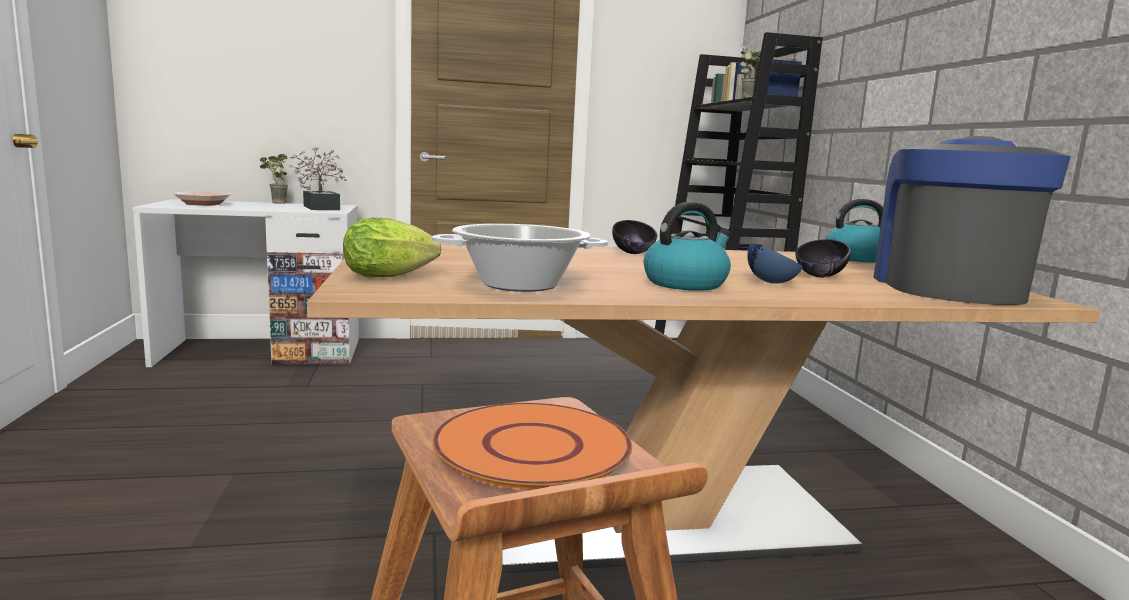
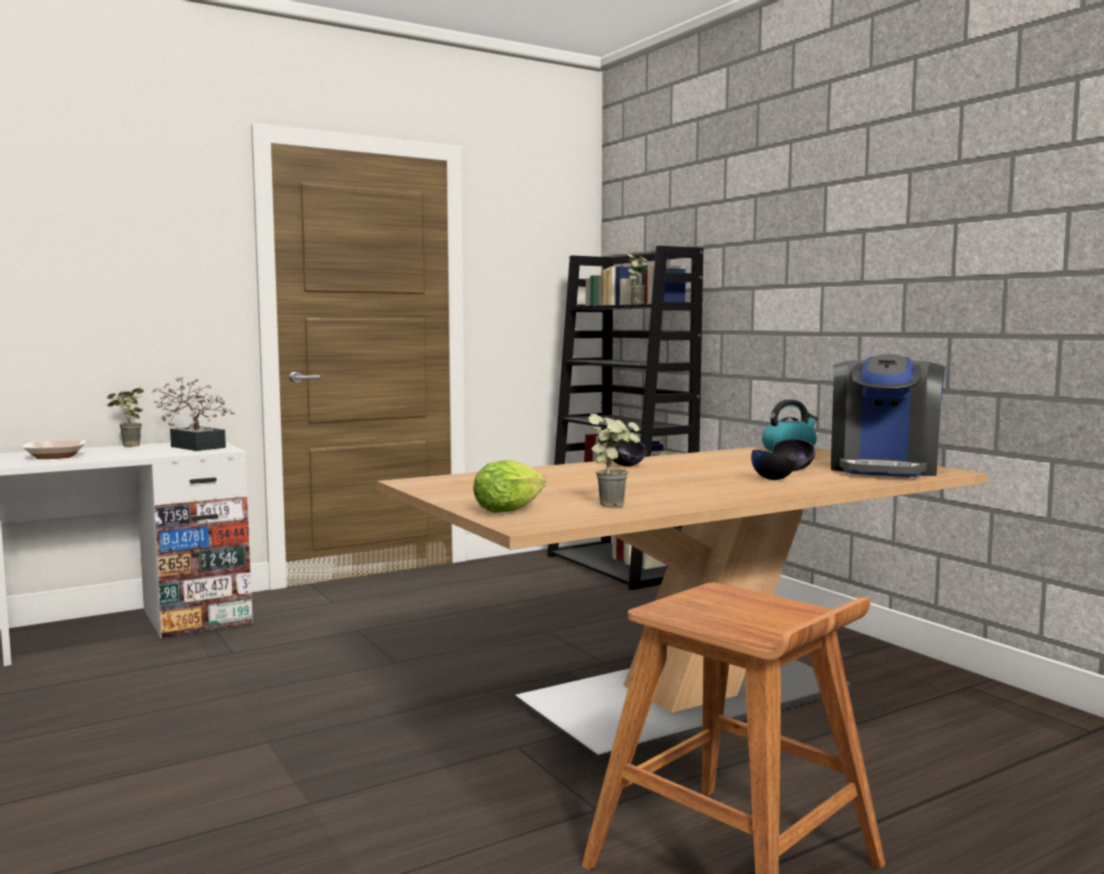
camera: 20 degrees left, 5 degrees down
(519, 284) = (615, 504): cooking pot -> potted plant
(534, 447) = (746, 610): orange plate -> none
(686, 283) = (720, 488): kettle -> none
(772, 283) = (772, 479): blue bowl -> black bowl
(947, 288) = (883, 469): coffee machine -> coffee machine turned 150 degrees counterclockwise

